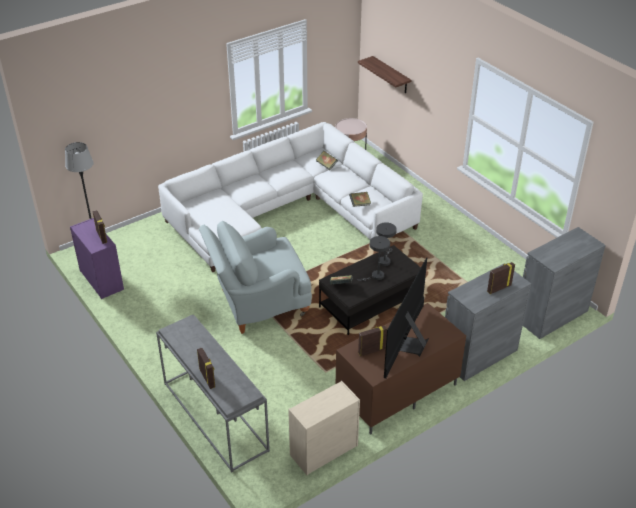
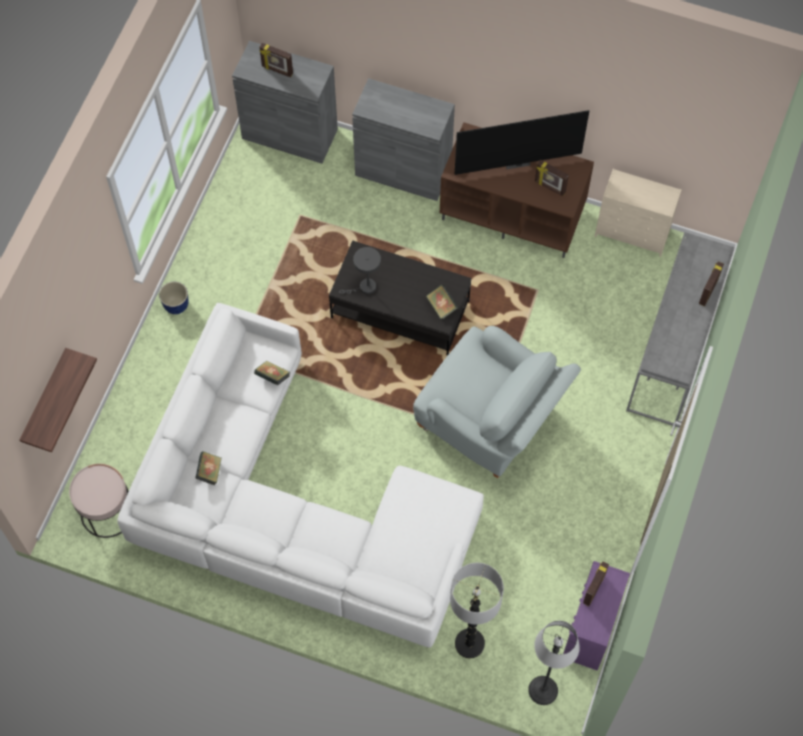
camera: 125 degrees left, 25 degrees up
(150, 235) = (469, 643): none -> floor lamp
(375, 276) = (400, 281): grey table lamp -> none
(453, 220) = (176, 305): none -> planter
(498, 288) = (398, 101): picture frame -> picture frame (277, 70)

